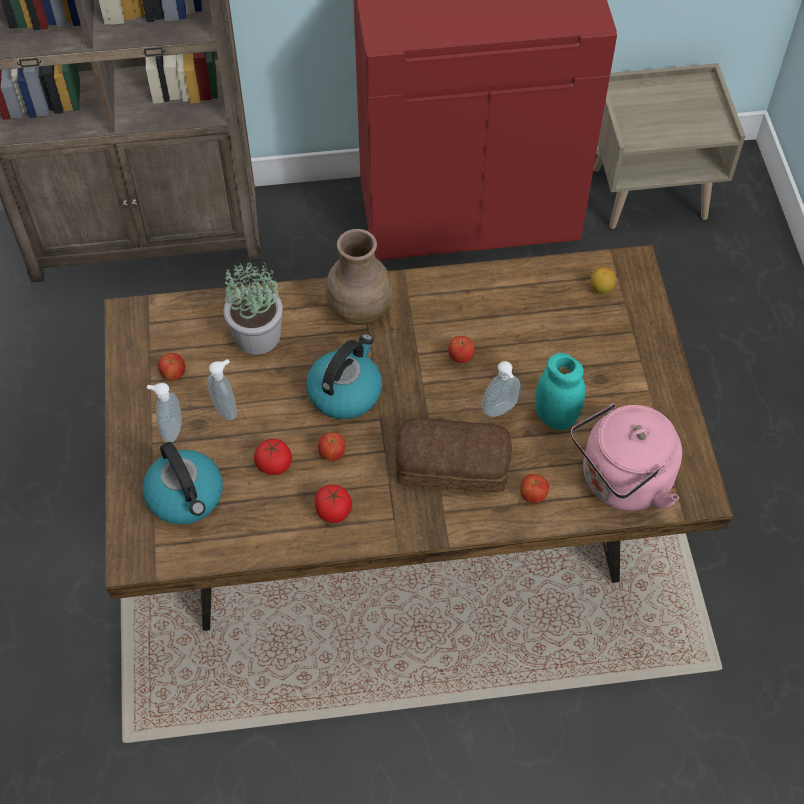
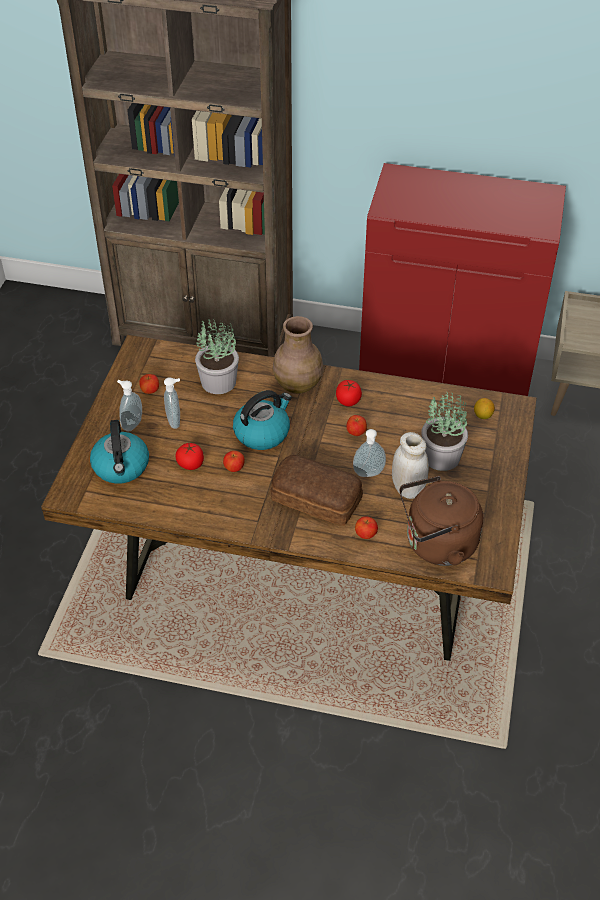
camera: 20 degrees right, 10 degrees down
(334, 511) = (217, 504): tomato -> tomato (348, 401)
(556, 416) = (408, 489): turquoise jar -> white jar
(577, 360) = (442, 457): none -> potted plant
(621, 482) = (436, 545): pink kettle -> brown kettle

